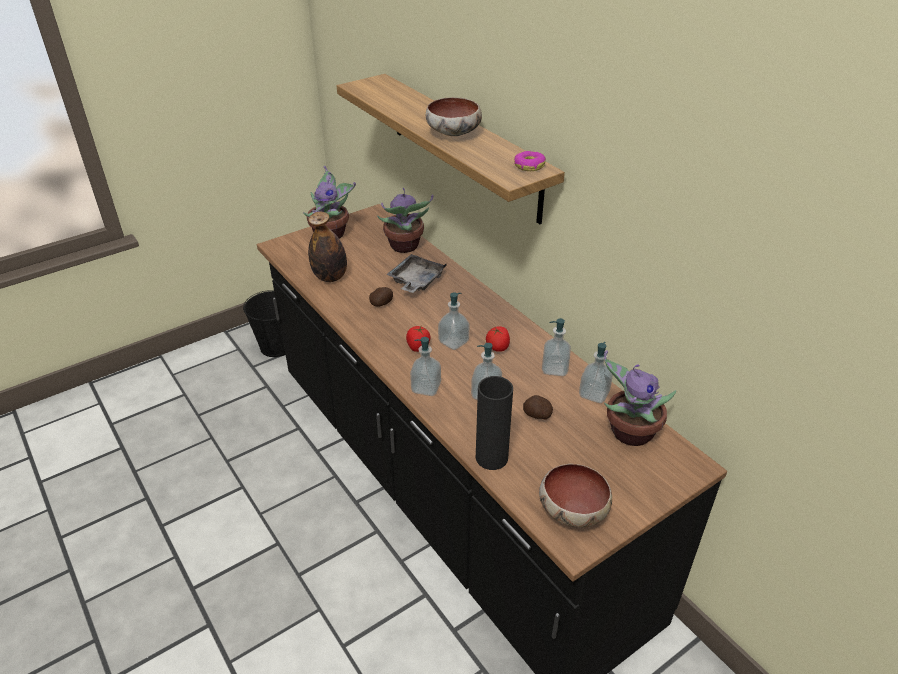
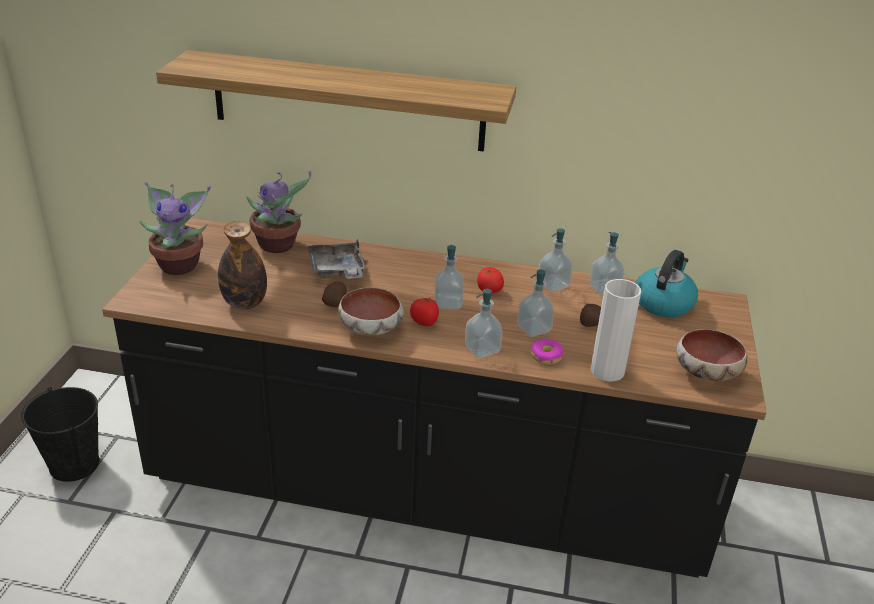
camera: 45 degrees left, 5 degrees down
(454, 133) = (371, 82): bowl -> bowl (372, 328)
(491, 458) = (607, 371): black vase -> white vase
(529, 166) = (483, 89): donut -> donut (546, 356)
(629, 433) = (663, 303): potted plant -> kettle

